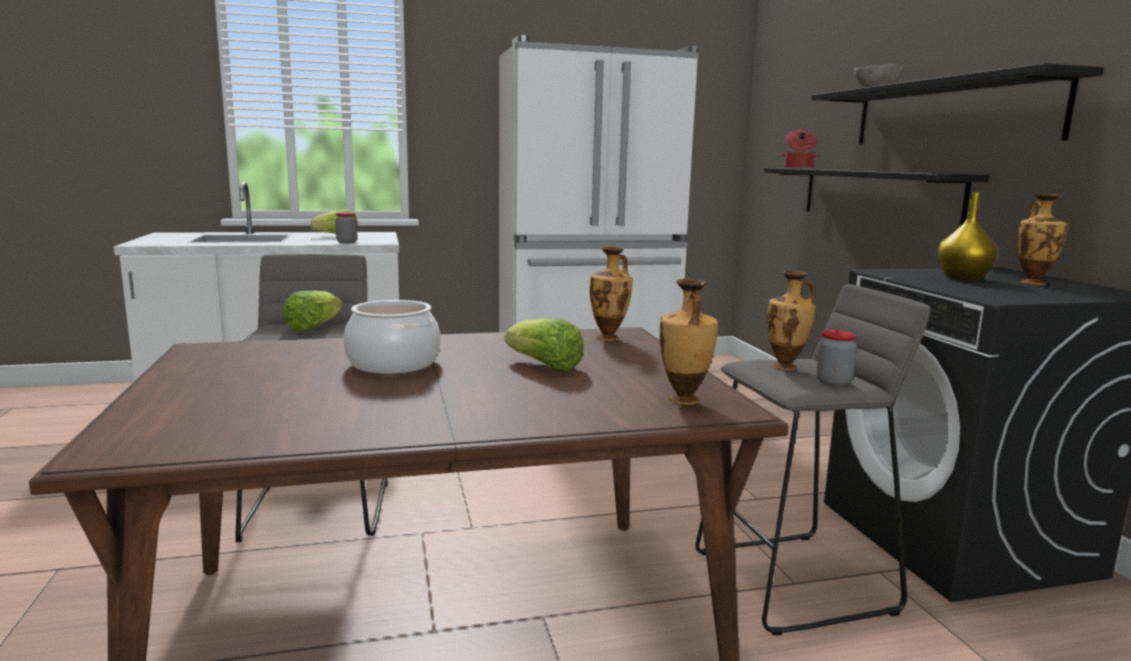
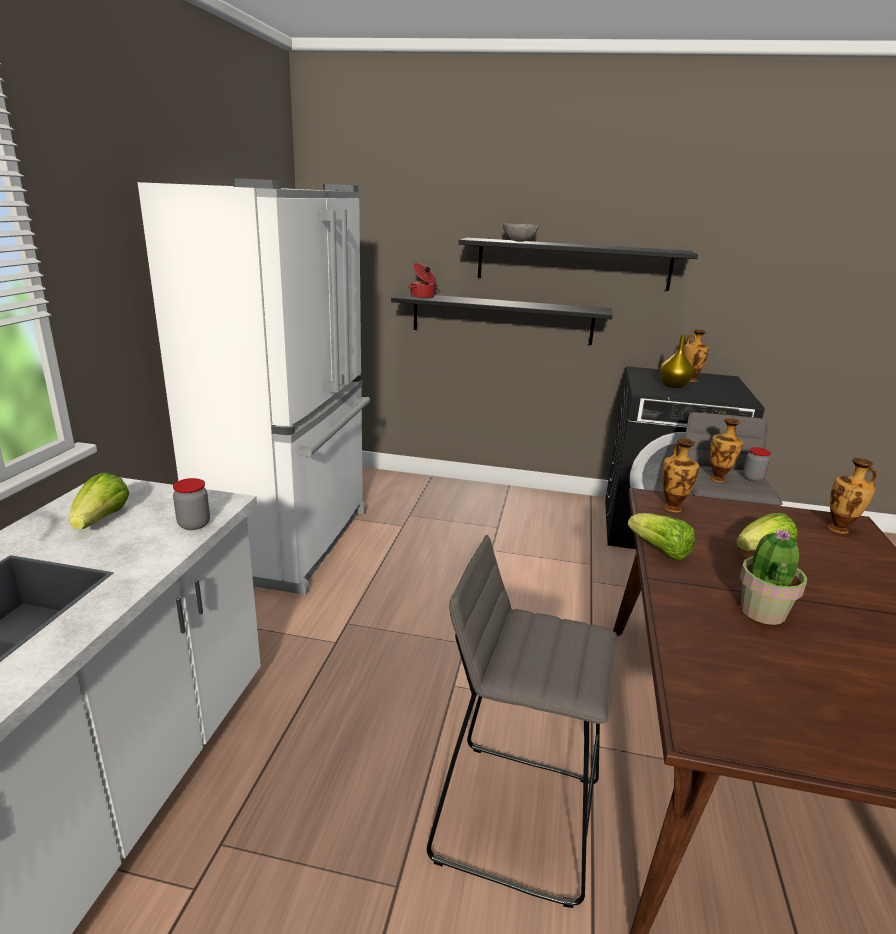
camera: 65 degrees left, 10 degrees up
(313, 328) = (536, 642): lettuce -> lettuce (660, 550)
(394, 363) = (762, 612): cooking pot -> potted plant

